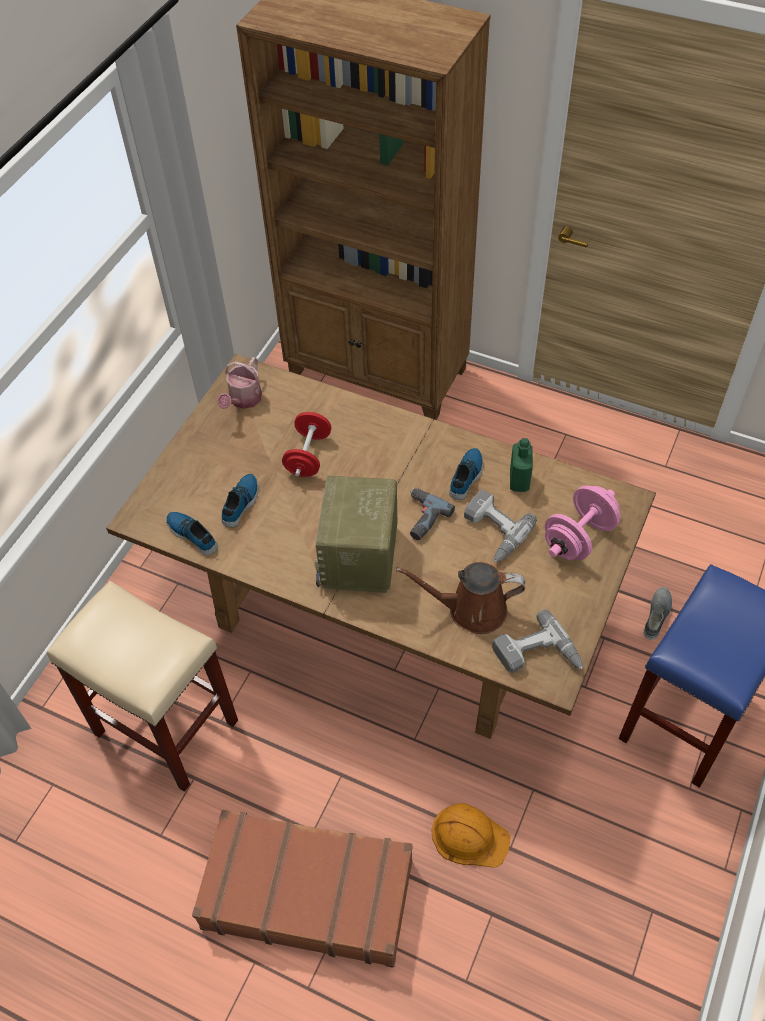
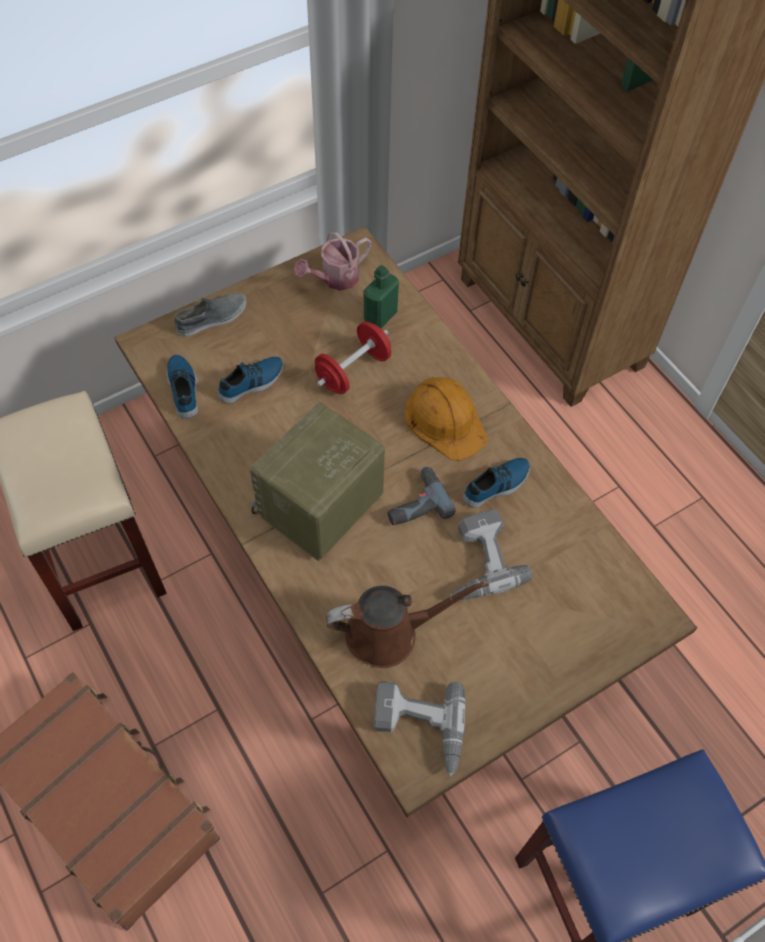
camera: 30 degrees right, 5 degrees up
(469, 836) = (291, 853): orange hard hat -> orange hard hat (445, 420)
(471, 609) = (389, 633): brown watering can -> brown watering can turned 135 degrees clockwise
(519, 481) = (550, 523): green bottle -> green bottle (380, 316)
(578, 537) = (567, 626): pink dumbbell -> none
(657, 615) = (657, 753): grey shoe -> grey shoe (212, 318)

